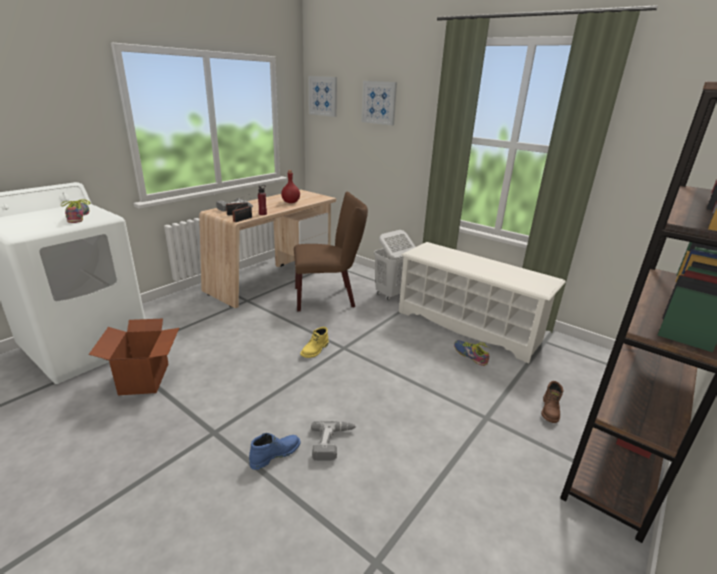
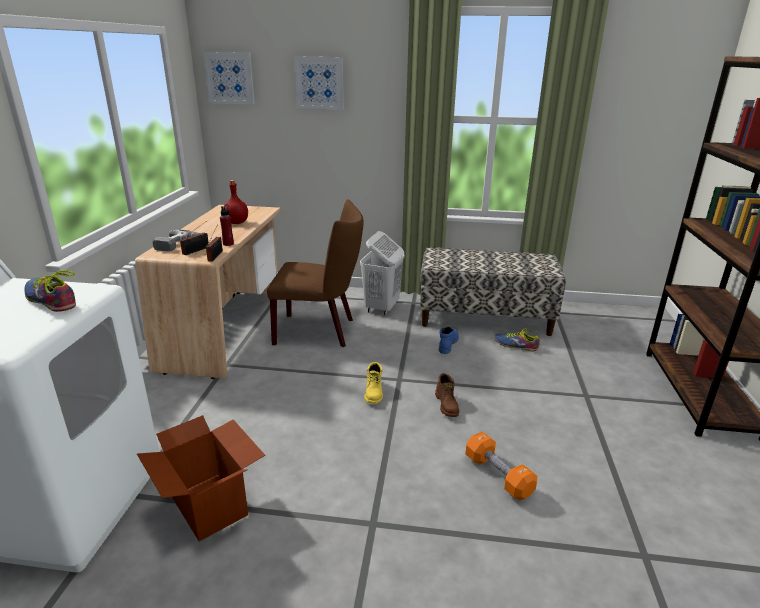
camera: 30 degrees left, 0 degrees up
(275, 454) = (460, 512): blue boot -> blue boot (447, 344)
(328, 297) = (320, 331): brown chair -> brown chair turned 45 degrees clockwise
(333, 443) = (498, 475): power drill -> orange dumbbell
(468, 326) = (485, 318): white shoe rack -> bench
(550, 410) = (620, 370): brown boot -> brown boot (447, 405)

